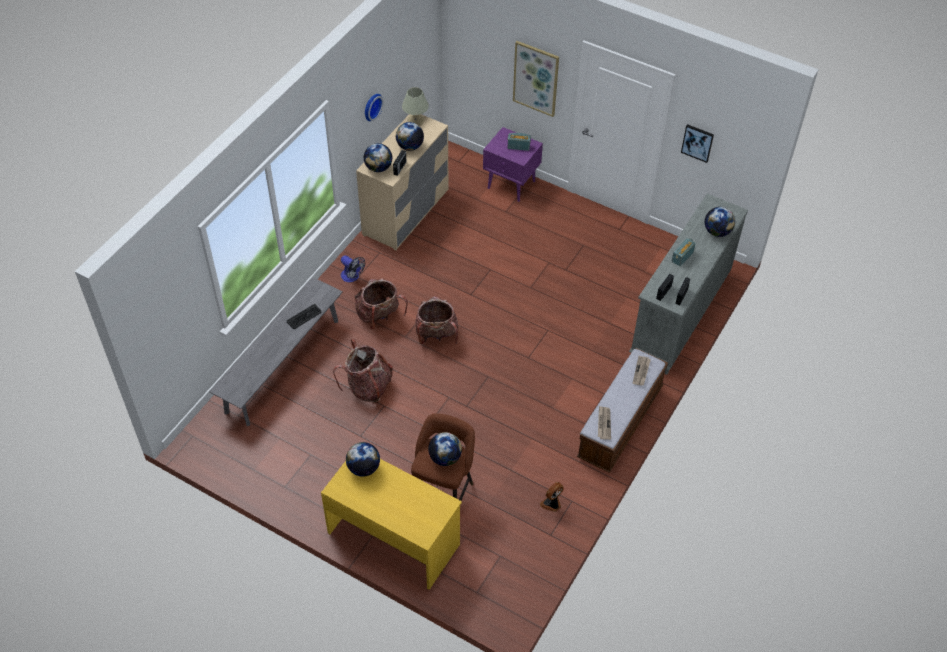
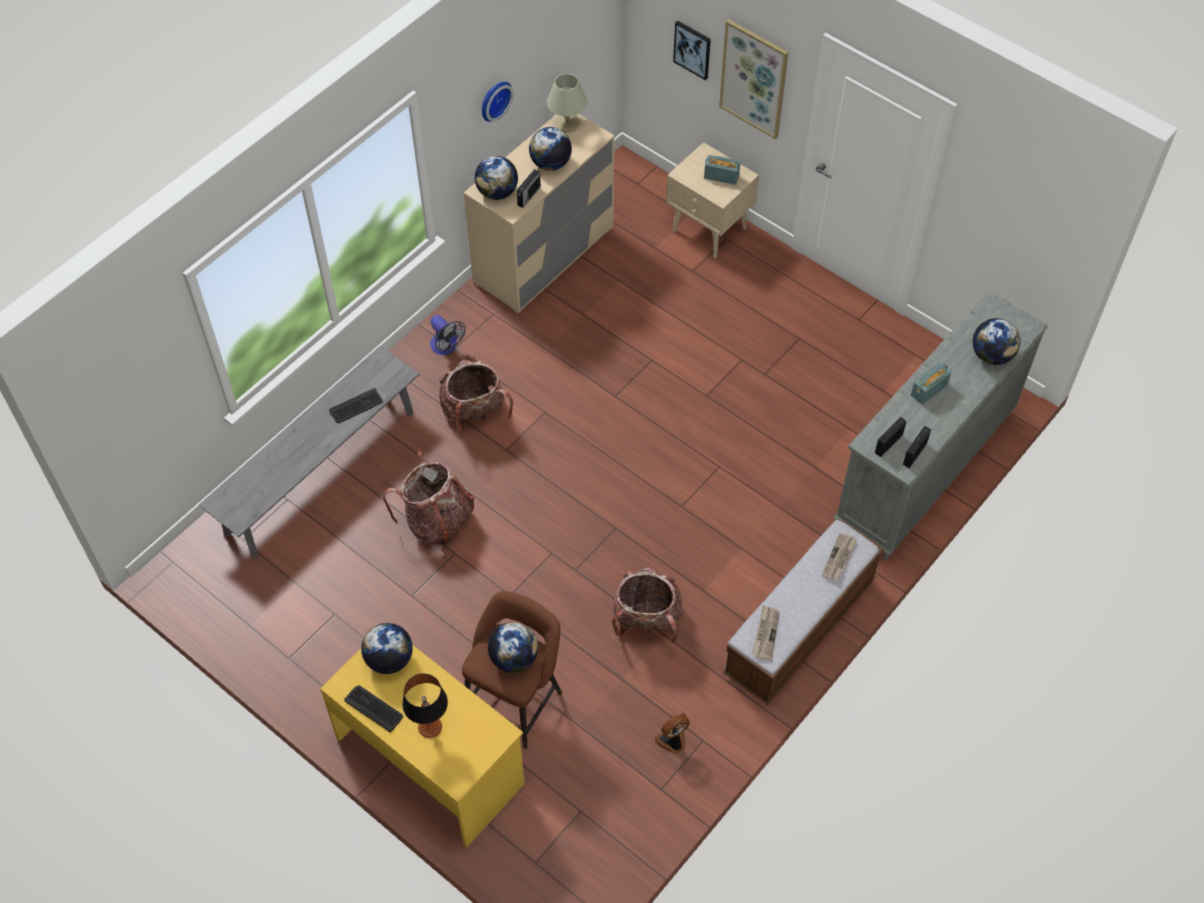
camera: 10 degrees right, 5 degrees up
(359, 500) = (374, 708): none -> keyboard
(399, 506) = (430, 727): none -> table lamp
(436, 334) = (553, 452): backpack -> backpack (646, 619)
(511, 185) = (709, 230): purple nightstand -> beige nightstand
(697, 142) = (983, 211): picture -> picture (692, 49)

